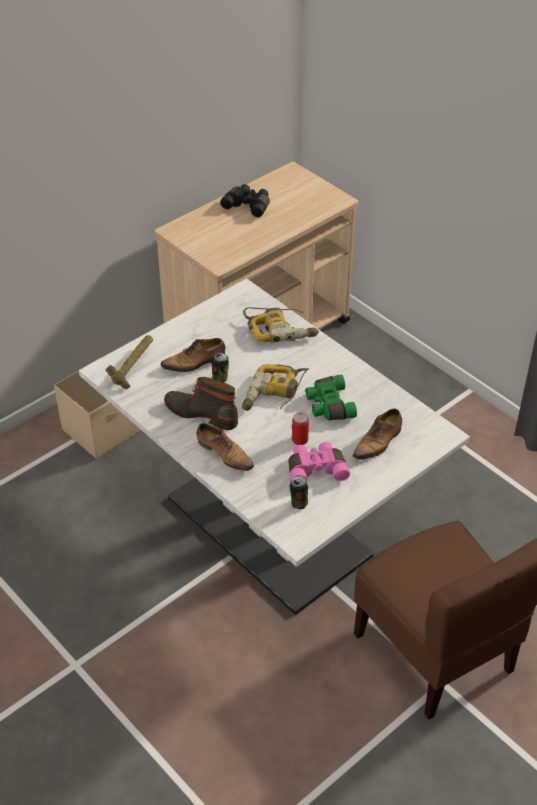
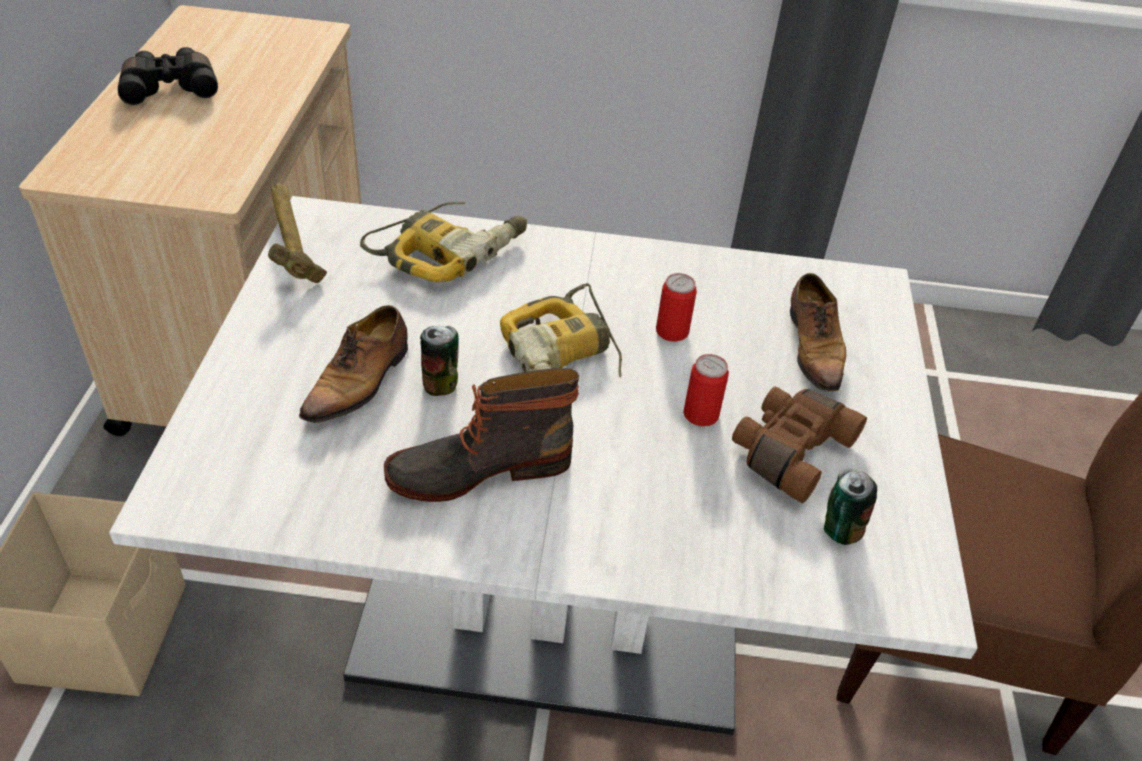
camera: 45 degrees left, 0 degrees up
(134, 367) = (239, 456): hammer -> hammer (292, 246)
(224, 454) = (612, 522): shoe -> none
(316, 469) = (788, 450): pink binoculars -> brown binoculars
(328, 405) = (672, 331): green binoculars -> can

